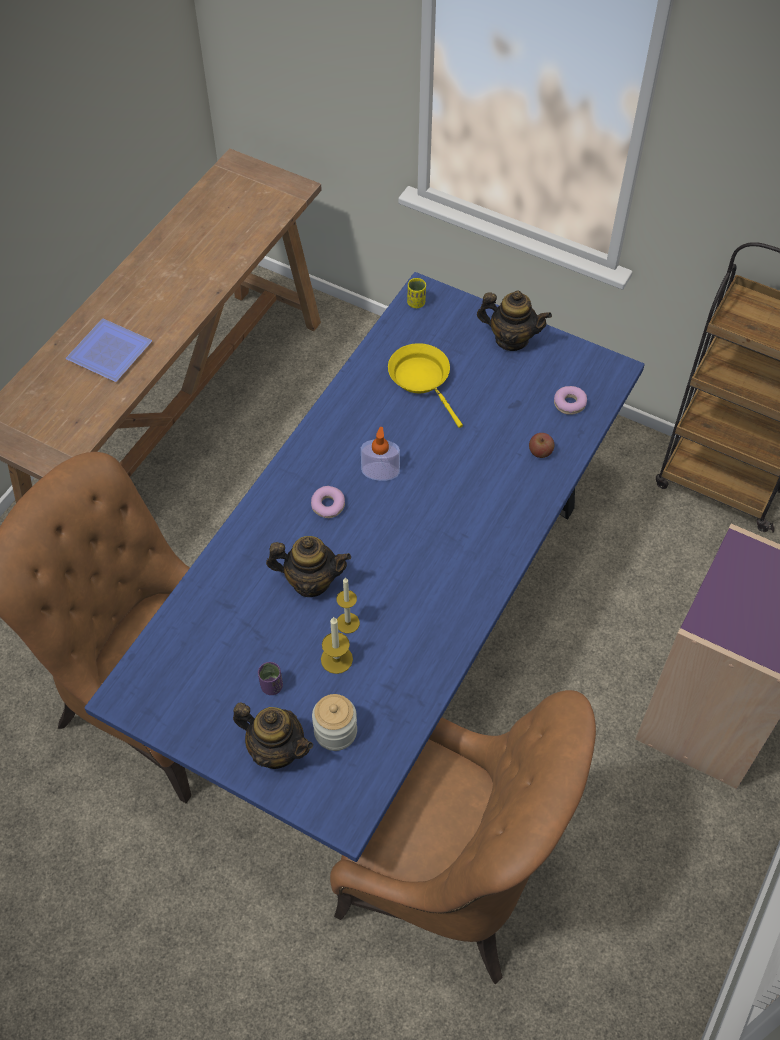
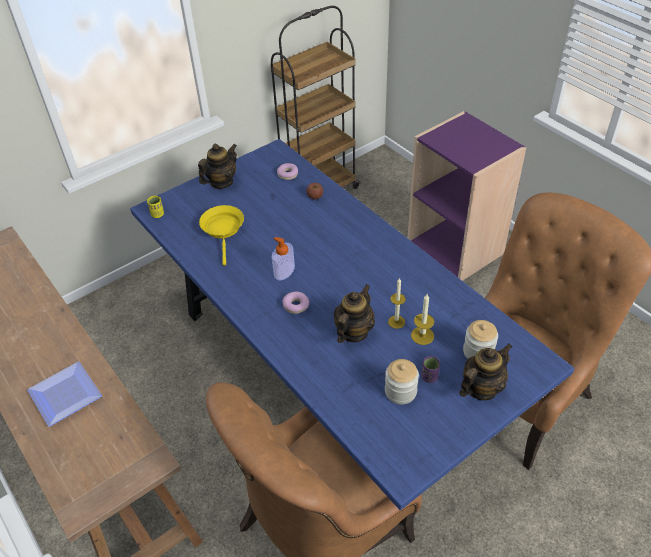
camera: 65 degrees left, 10 degrees down
(237, 661) = (400, 391): none -> jar
(422, 379) = (223, 230): yellow frying pan -> yellow frying pan turned 90 degrees clockwise

